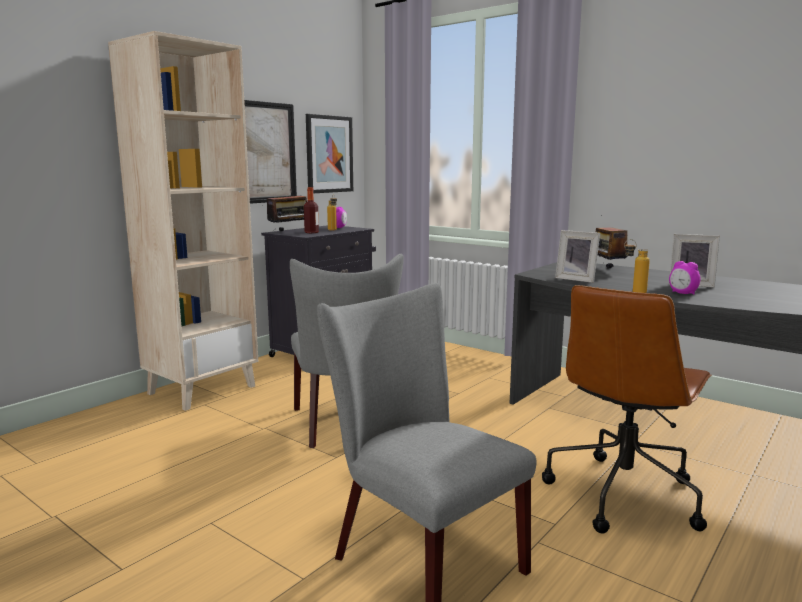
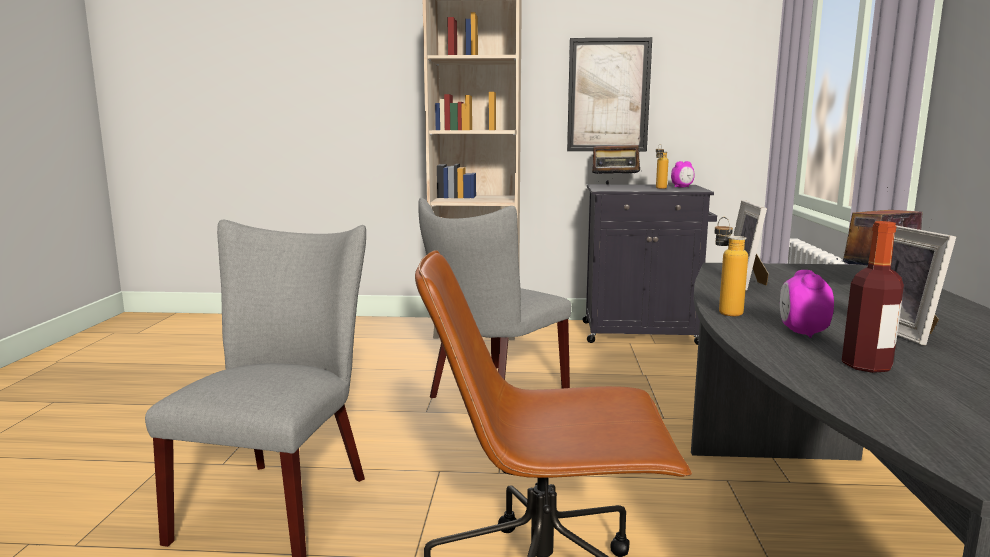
camera: 55 degrees right, 0 degrees up
(311, 232) = (625, 188): bottle -> bottle (866, 366)
(329, 154) = (709, 96): picture -> none

